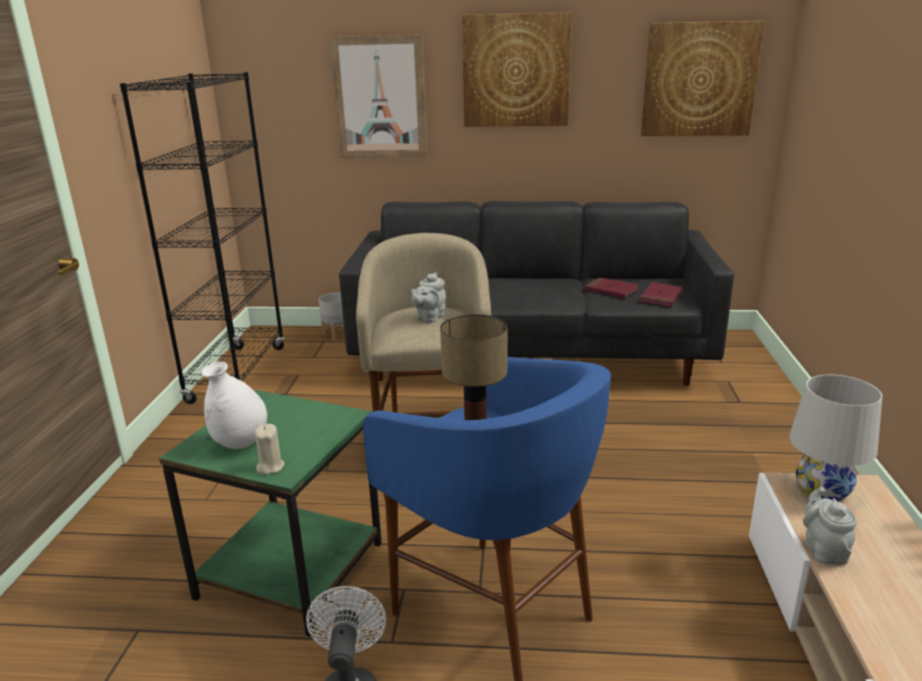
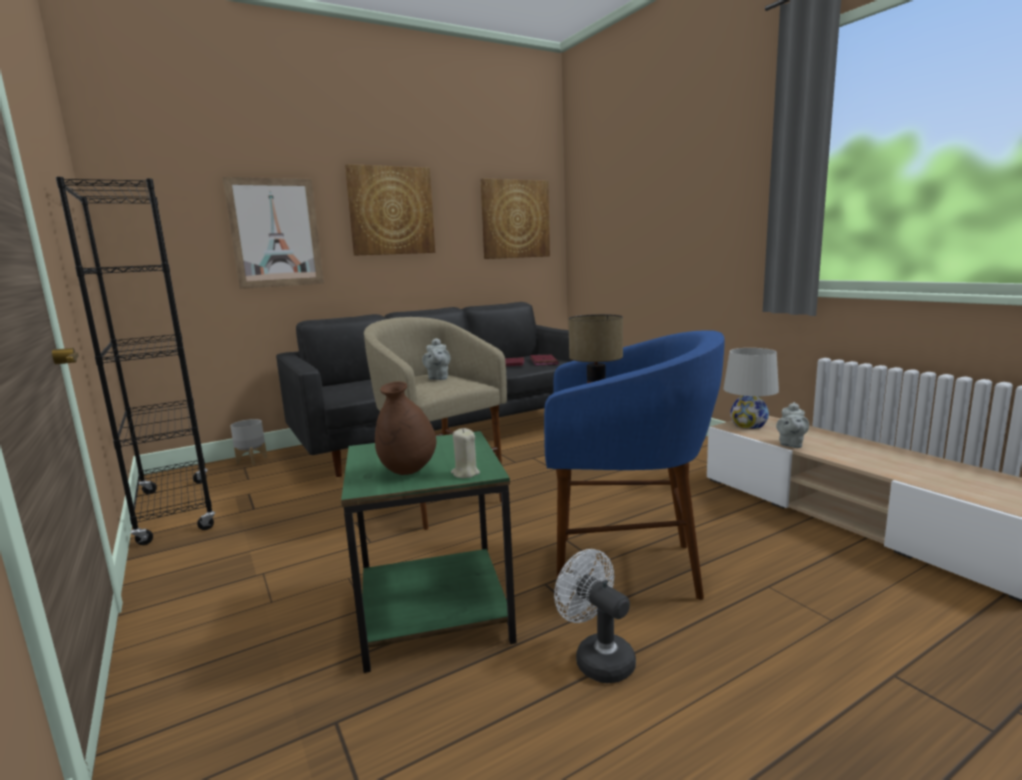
camera: 35 degrees left, 10 degrees down
(240, 444) = (408, 471): white vase -> brown vase
(823, 550) = (790, 444): grey teapot -> grey teapot turned 120 degrees counterclockwise

